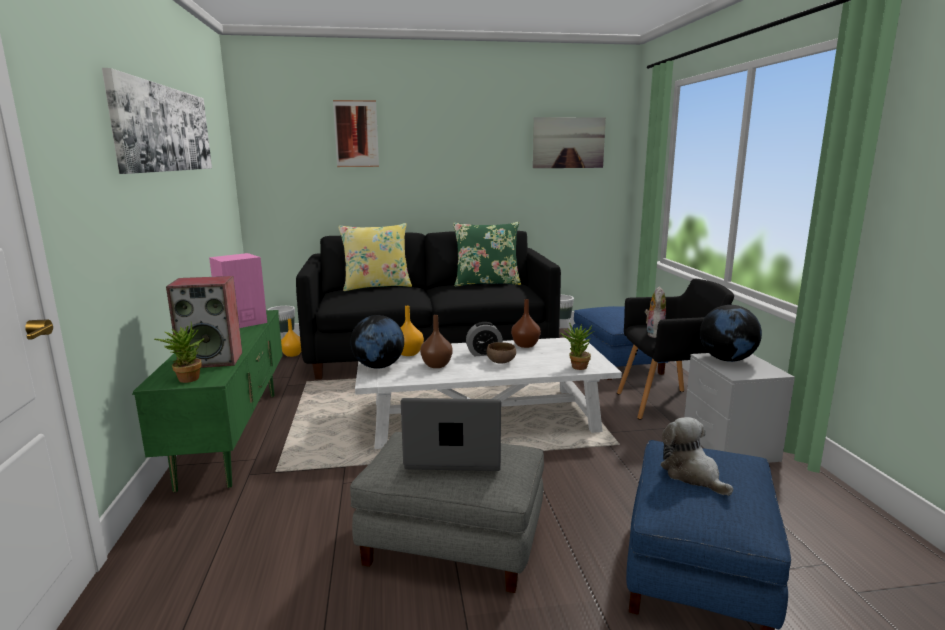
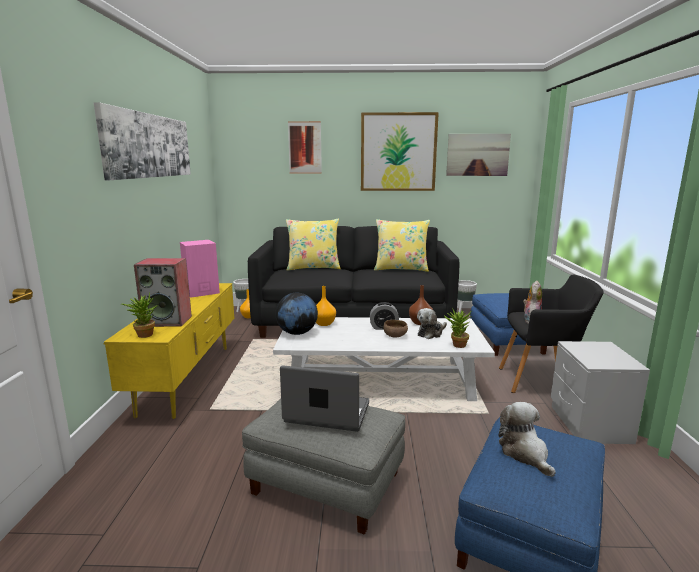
camera: 10 degrees right, 0 degrees up
(233, 436) = (188, 378): green tv stand -> yellow tv stand
(436, 365) = (342, 335): brown vase -> none
(474, 140) = (398, 152): none -> picture
(486, 283) = (401, 269): green pillow -> yellow pillow
(542, 356) = (431, 333): none -> plush toy
(727, 359) = (589, 349): globe -> none

